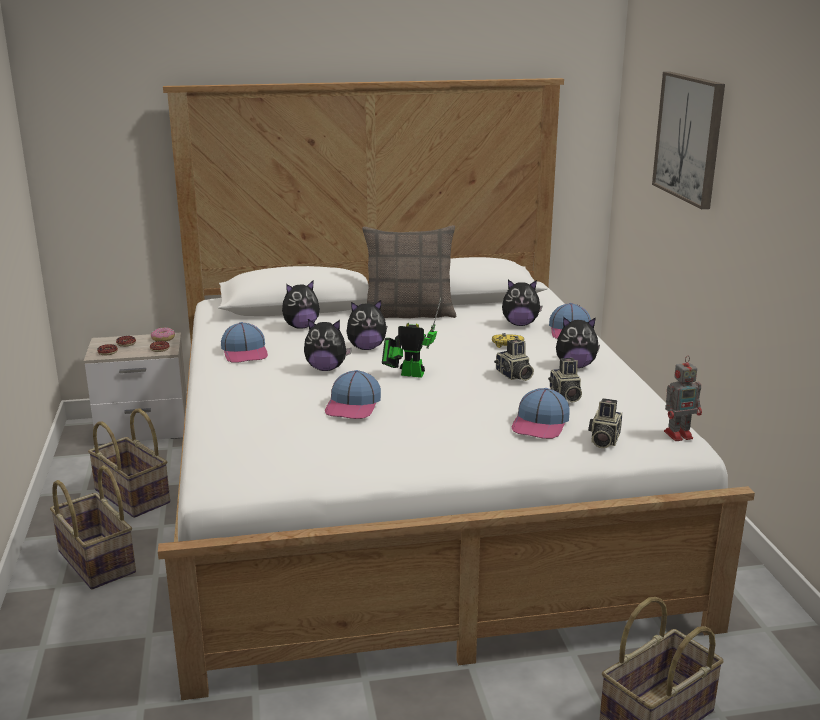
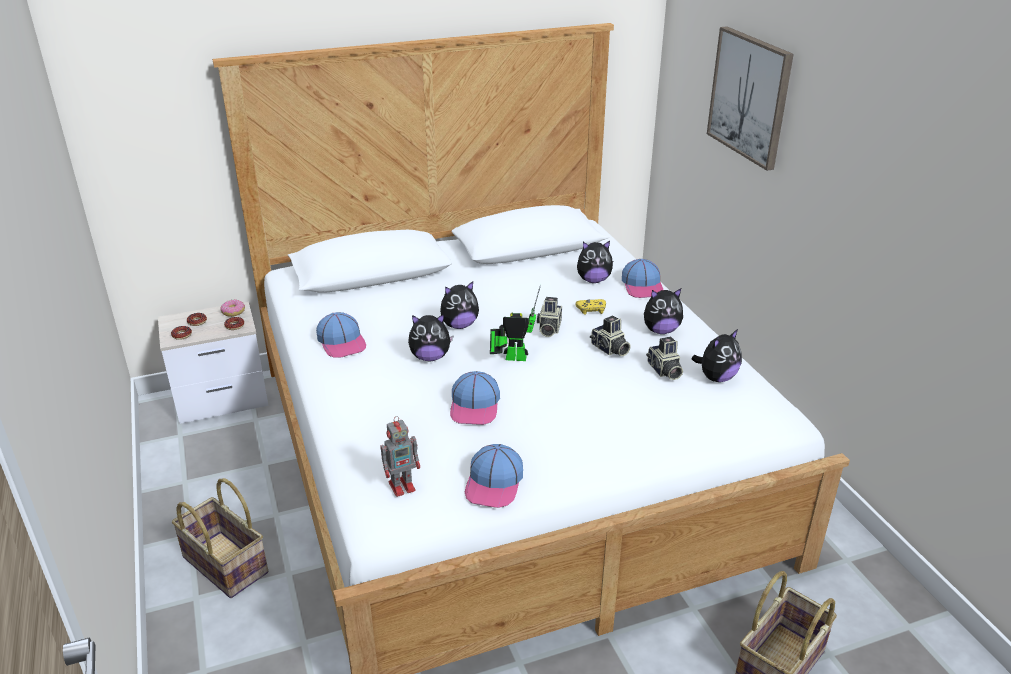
camera: 10 degrees left, 10 degrees up
(133, 496) = (237, 482): basket -> none
(300, 326) = (385, 302): plush toy -> plush toy (716, 377)
(409, 313) = (484, 275): pillow -> none
(540, 424) = (653, 409): cap -> cap (494, 483)
(603, 440) = (715, 423): camera -> camera (548, 328)
(679, 434) = (778, 408): toy robot -> toy robot (403, 486)

